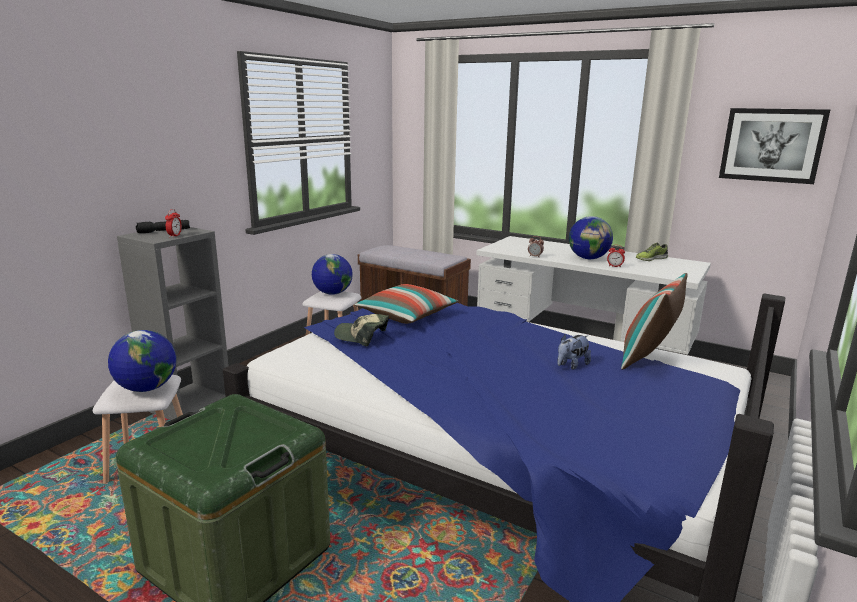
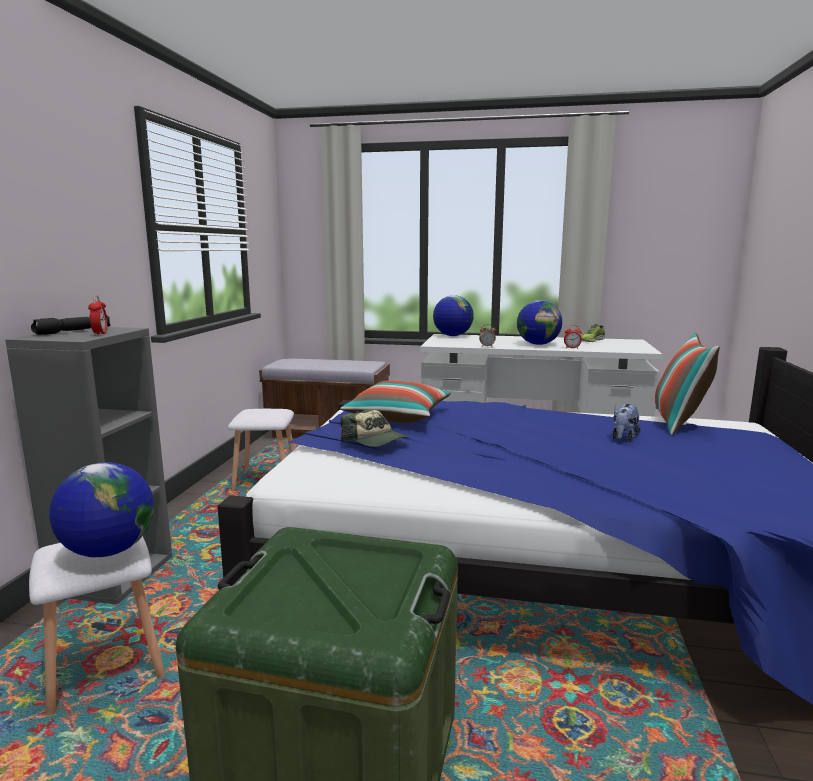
camera: 20 degrees left, 5 degrees down
(332, 293) = (261, 411): globe -> globe (452, 336)
(361, 336) = (375, 441): cap -> cap turned 135 degrees counterclockwise
(771, 145) = (683, 225): picture -> none

